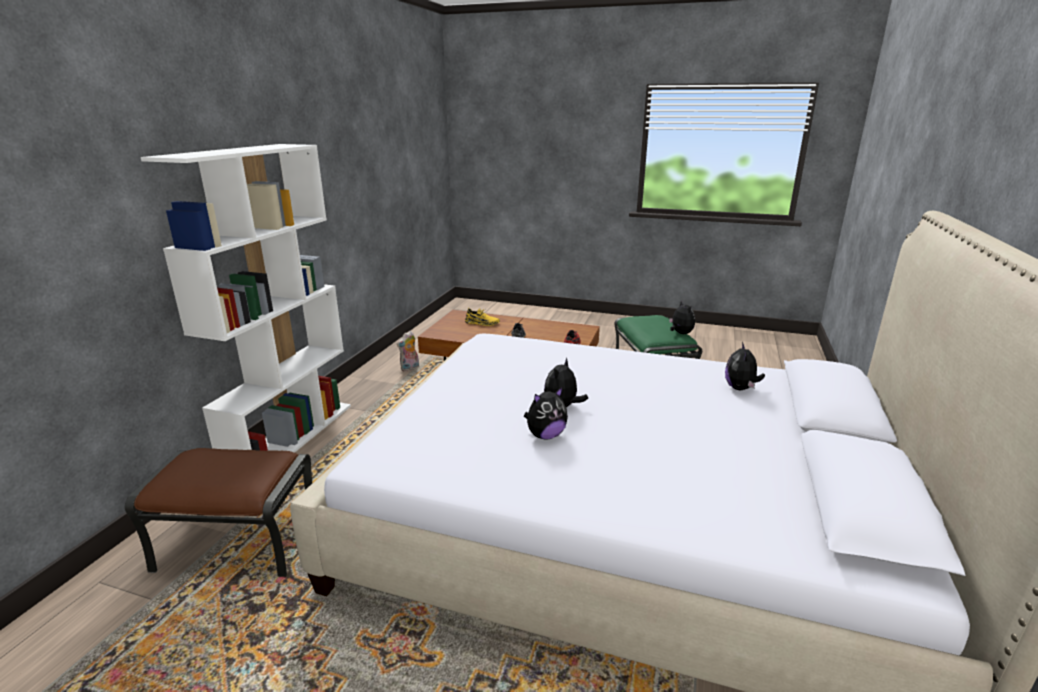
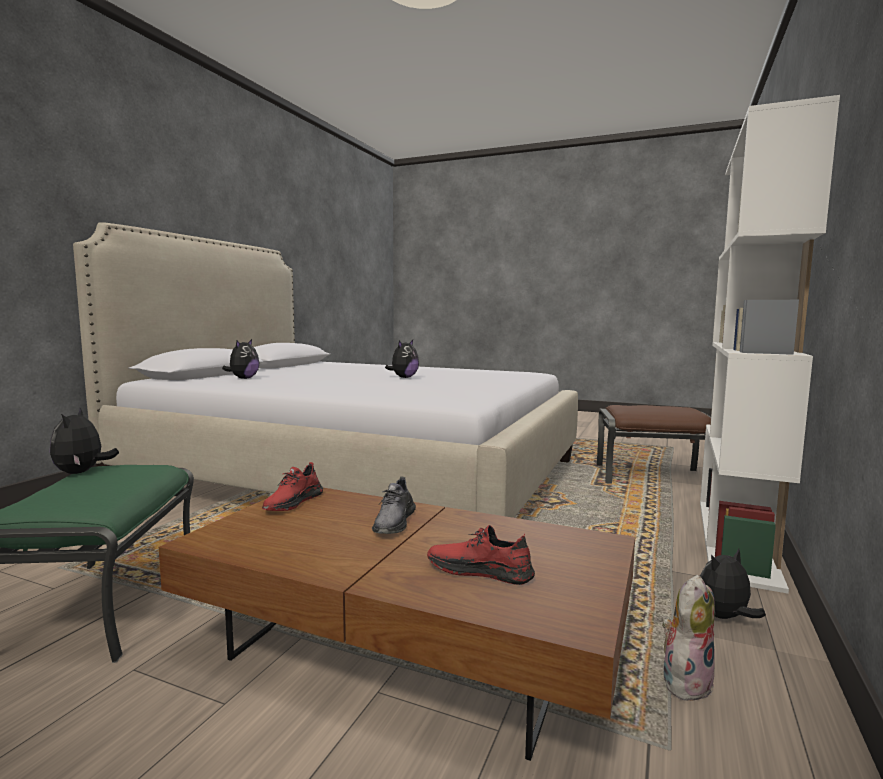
camera: 175 degrees left, 15 degrees down
(482, 323) = (479, 571): yellow shoe -> red shoe
(545, 435) = (423, 374): plush toy -> plush toy (724, 617)

